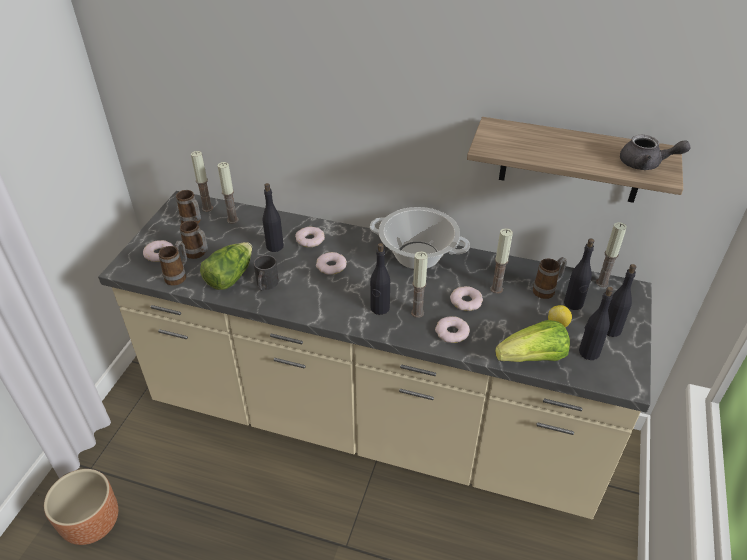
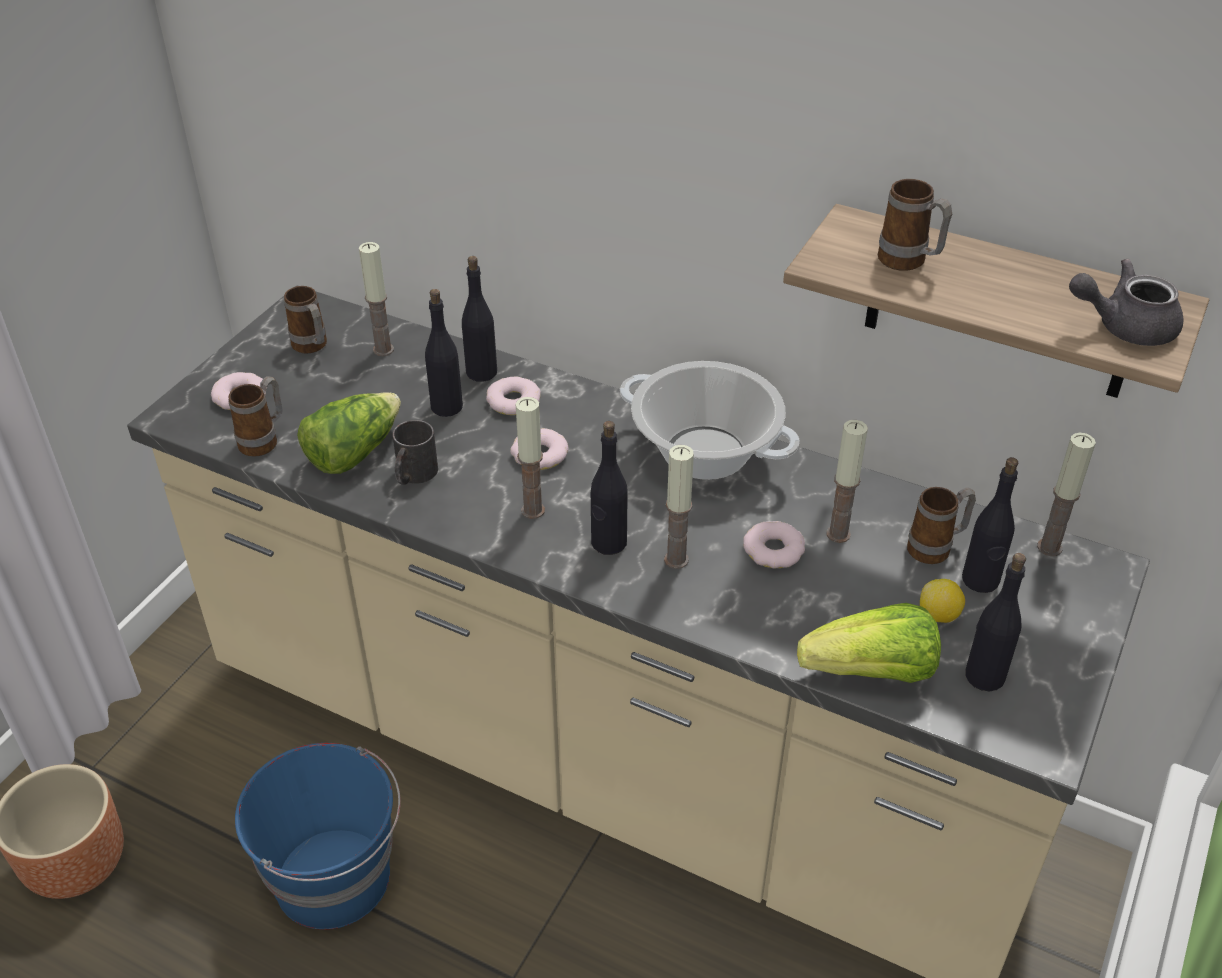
camera: 10 degrees right, 0 degrees up
(198, 254) = (307, 406): mug -> mug (909, 263)
(207, 208) = (343, 323): candle -> candle (532, 510)
(239, 508) = (335, 878): none -> blue bucket
(452, 332) = (731, 604): donut -> none
(610, 329) = (1040, 638): black bottle -> black bottle (481, 372)
(646, 164) = (1124, 326): grey teapot -> grey teapot turned 150 degrees clockwise

